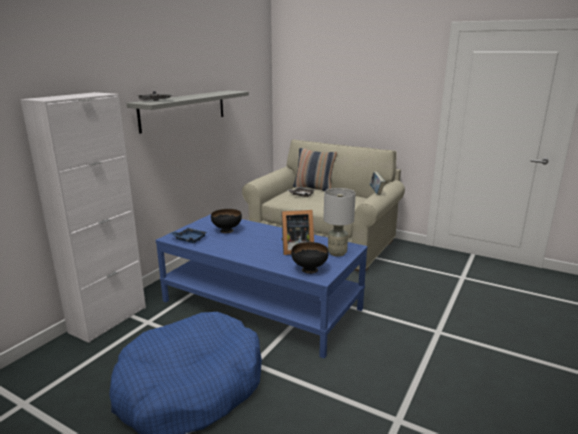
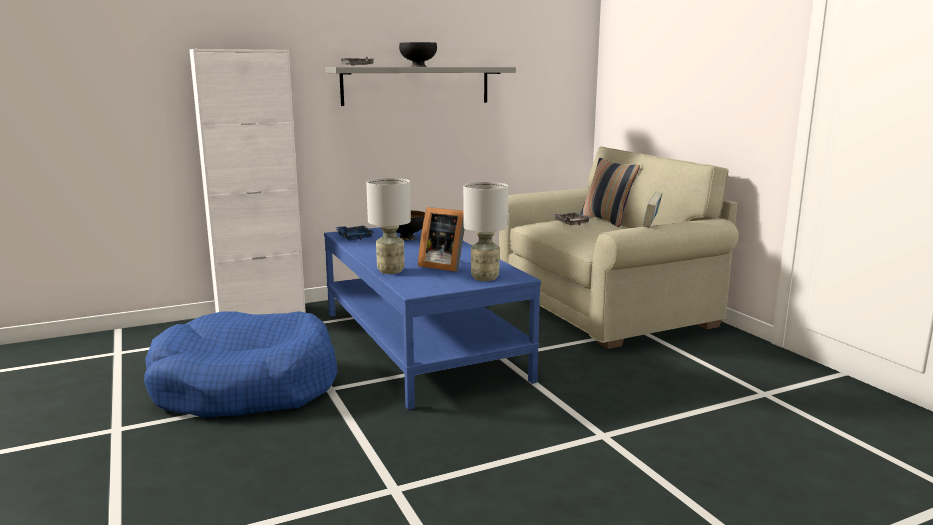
camera: 35 degrees right, 5 degrees down
(272, 264) = (390, 271): none -> grey table lamp
(309, 269) = (418, 283): black bowl -> black bowl (418, 66)

